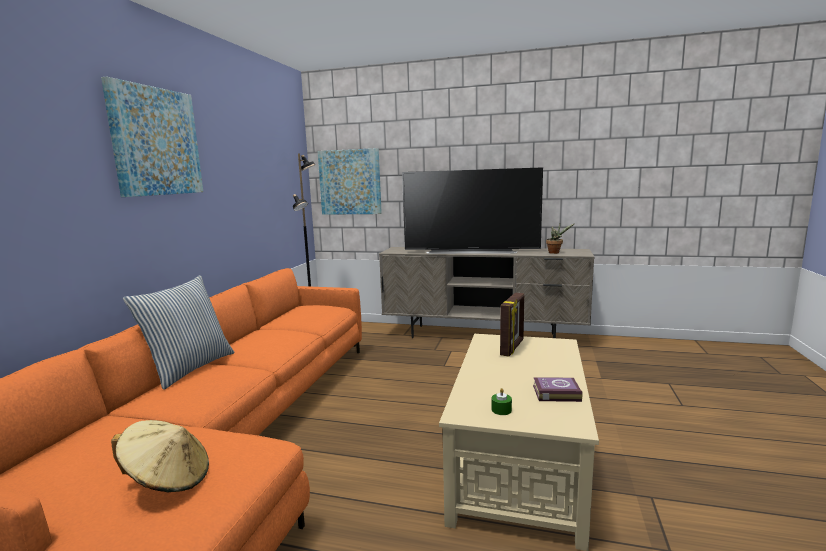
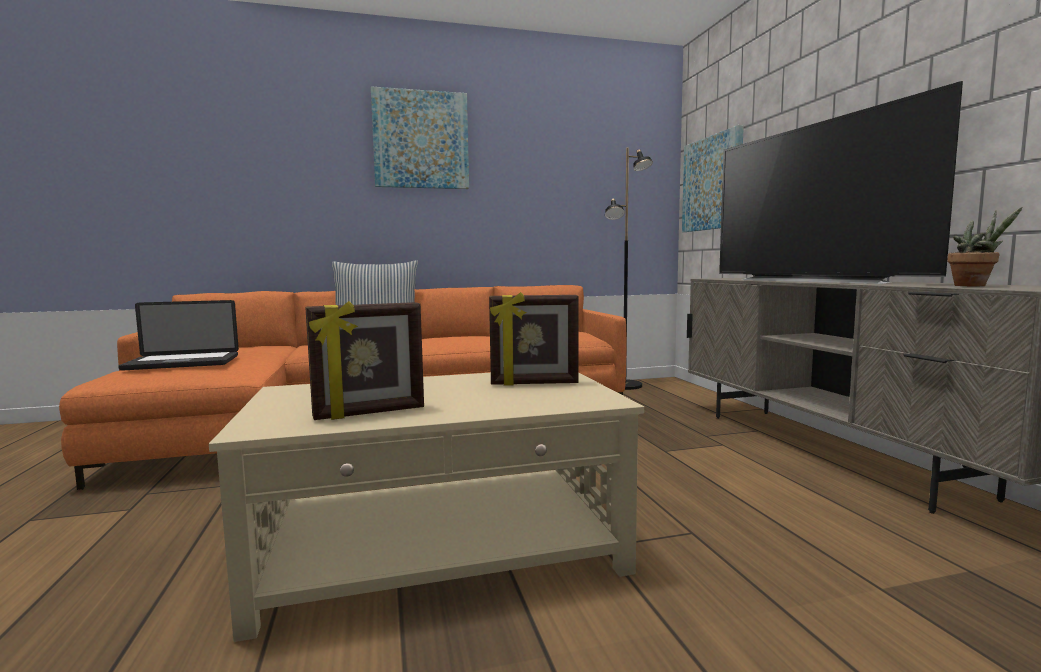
camera: 60 degrees right, 5 degrees down
(168, 479) = (182, 363): beige hat -> laptop
(501, 410) = (300, 399): green candle -> none
(555, 393) = (370, 413): book -> picture frame

